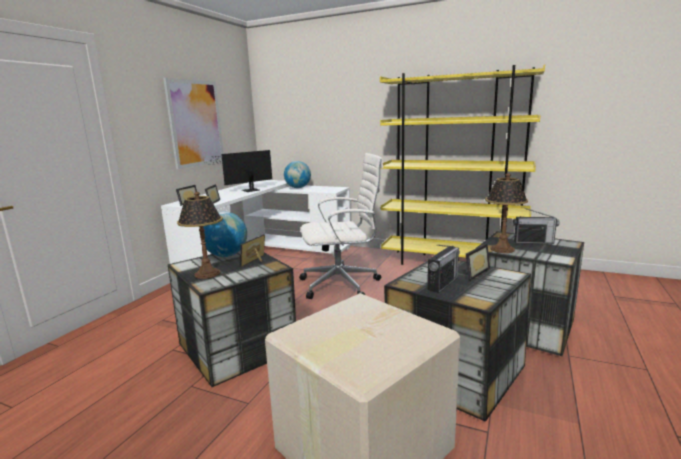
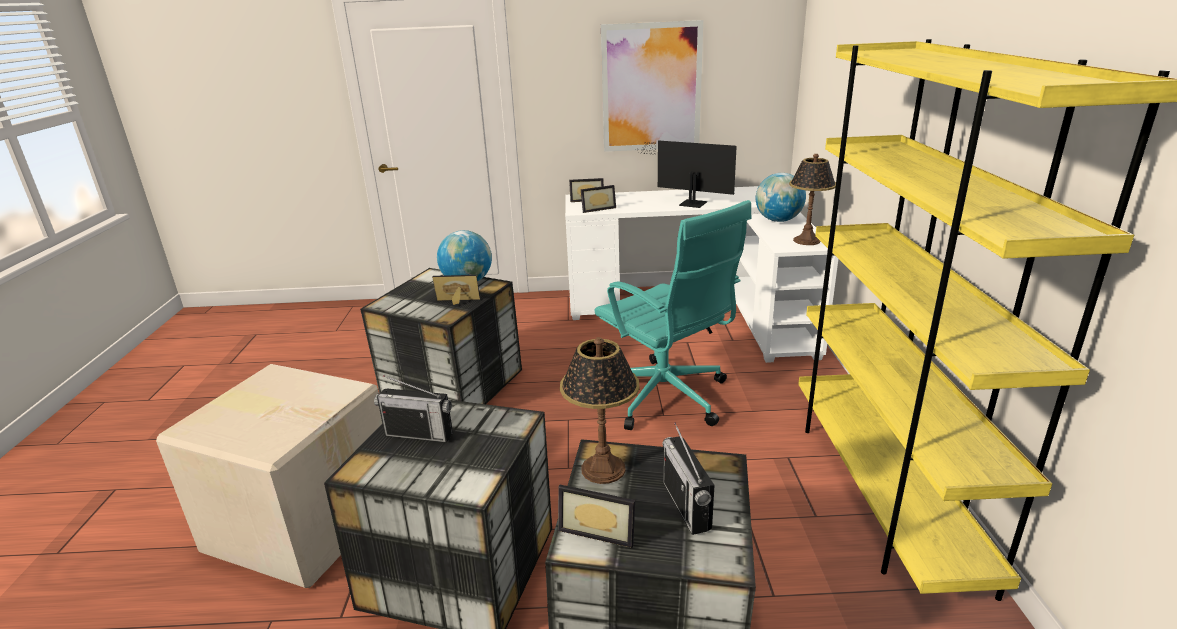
camera: 65 degrees right, 10 degrees up
(207, 273) = (410, 292): table lamp -> table lamp (806, 240)
(342, 284) = (666, 398): white office chair -> turquoise office chair
(473, 273) = (469, 453): picture frame -> picture frame (599, 529)

